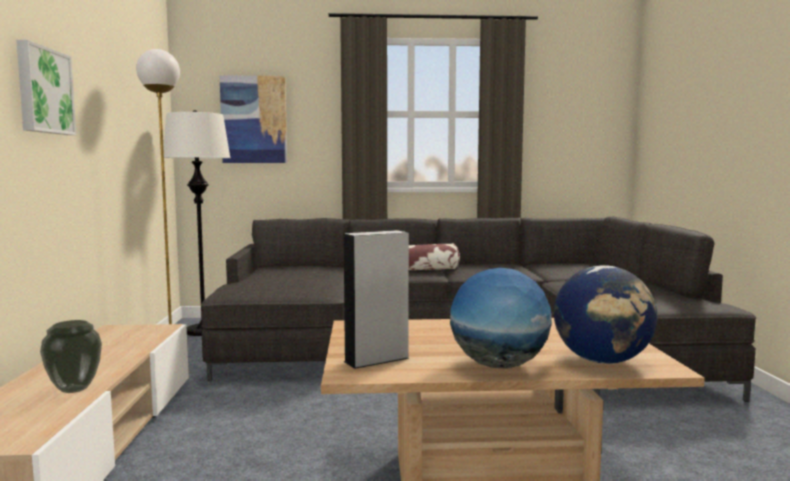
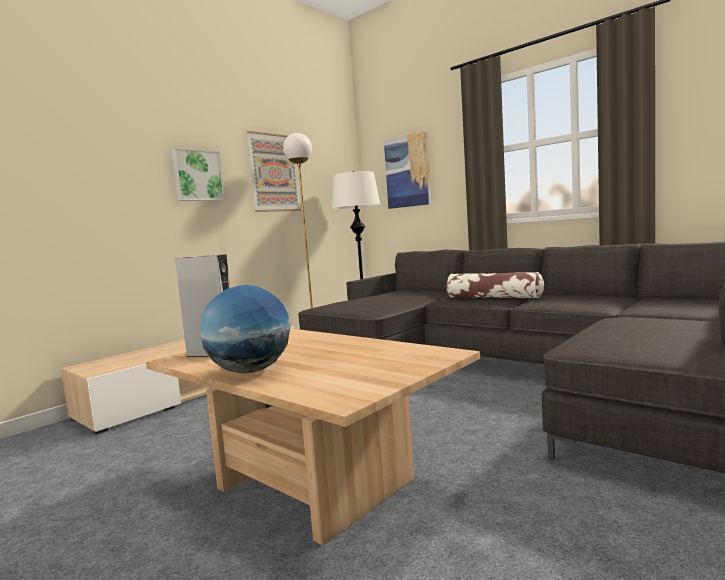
camera: 45 degrees right, 0 degrees up
(73, 389) = (166, 353): vase -> none
(111, 99) = (274, 173): none -> picture
(602, 361) = (321, 384): globe -> none

